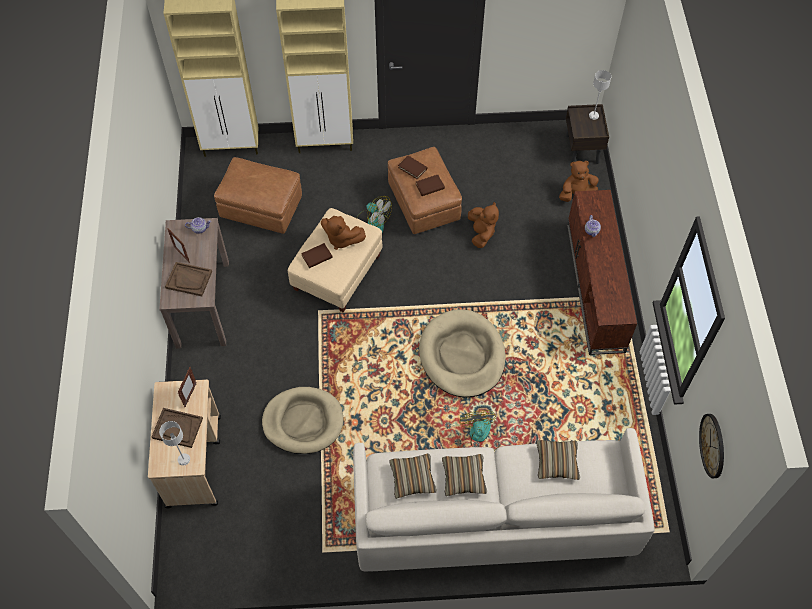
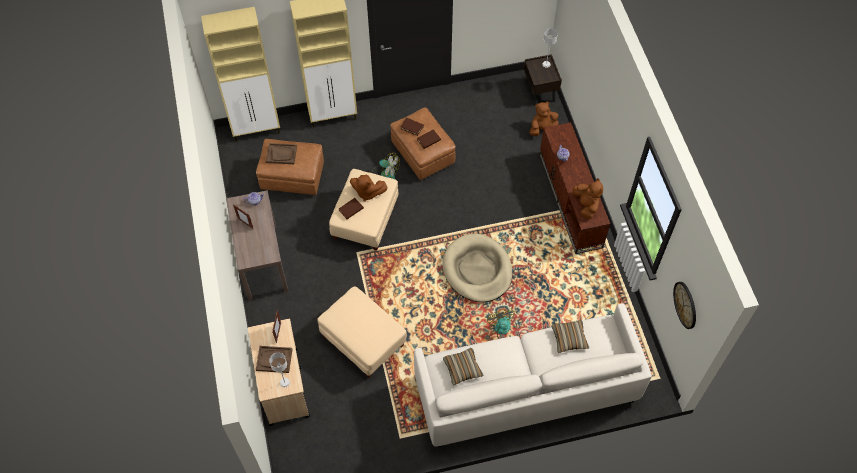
camera: 10 degrees left, 0 degrees up
(189, 280) = (256, 243): brown tray -> brown tray (281, 154)
(303, 421) = (363, 341): beige dog bed -> beige ottoman
(463, 477) = (501, 361): pillow -> none
(481, 233) = (473, 171): brown plush toy -> brown plush toy (586, 205)

